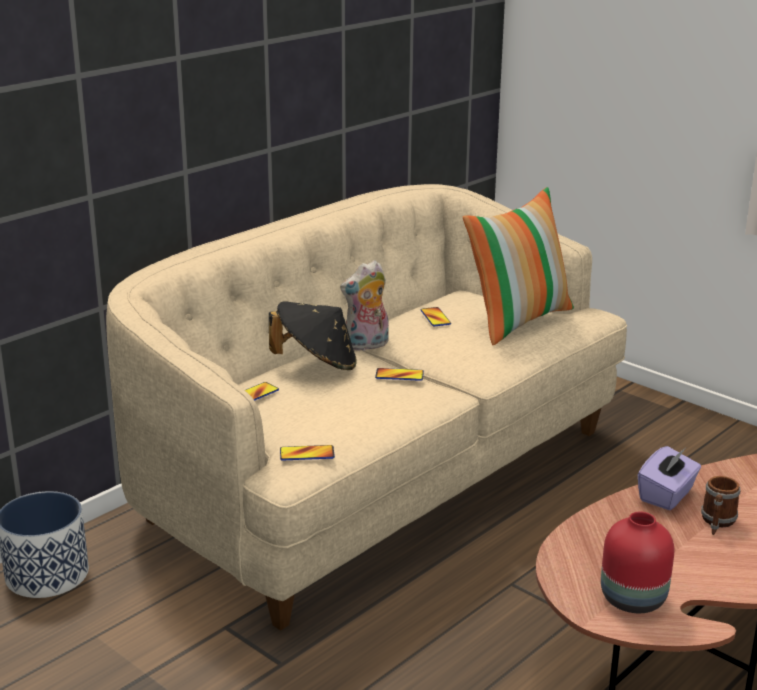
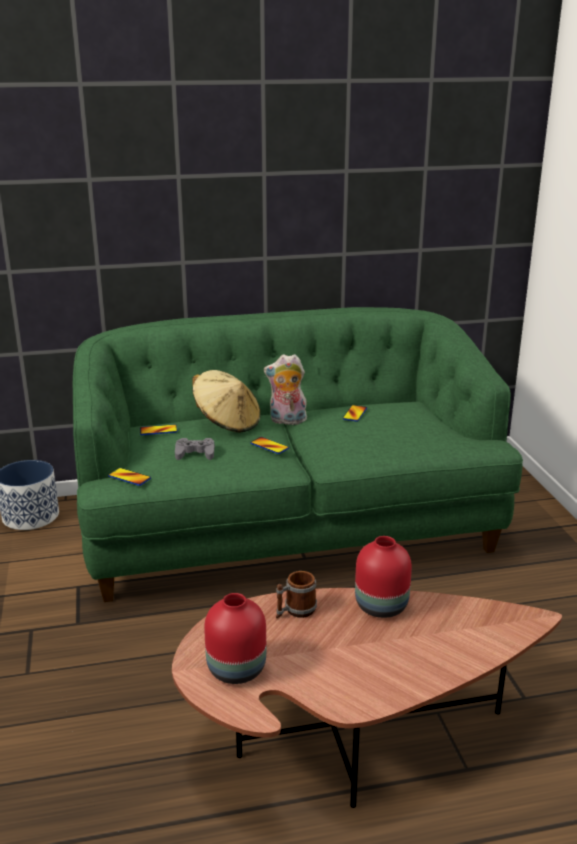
camera: 35 degrees right, 0 degrees up
(316, 364) = (227, 422): black hat -> beige hat
(338, 406) = (195, 453): none -> grey game controller
(377, 478) = (289, 528): beige sofa -> green sofa
(518, 320) = (416, 432): pillow -> none
(667, 495) = (382, 605): purple tissue box -> red vase
(717, 522) = (390, 642): mug -> mug (295, 611)

